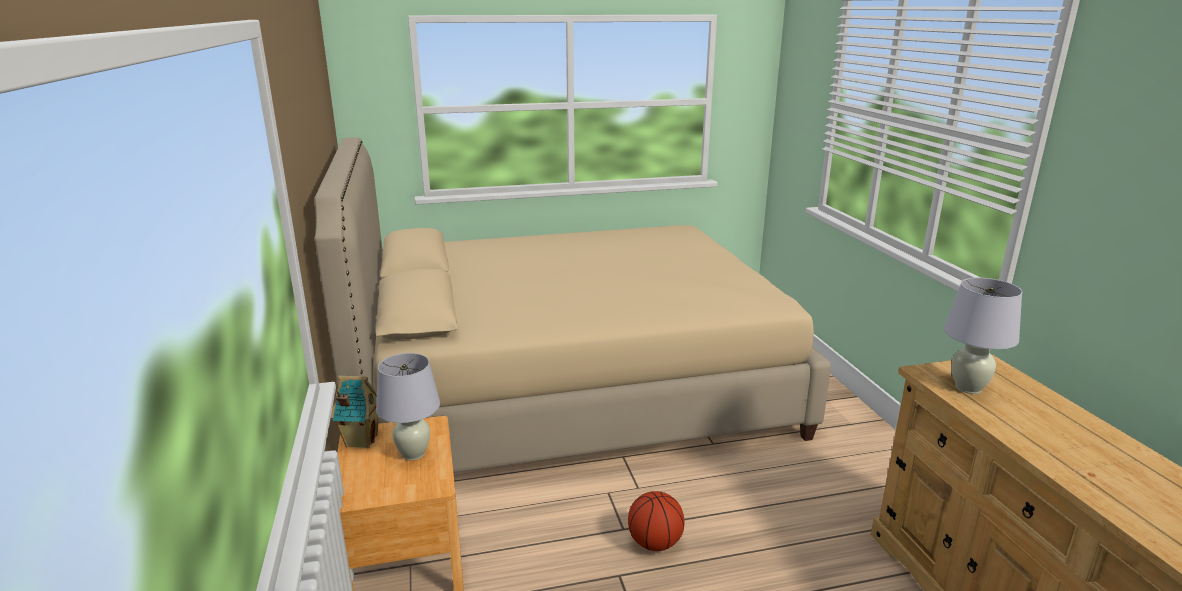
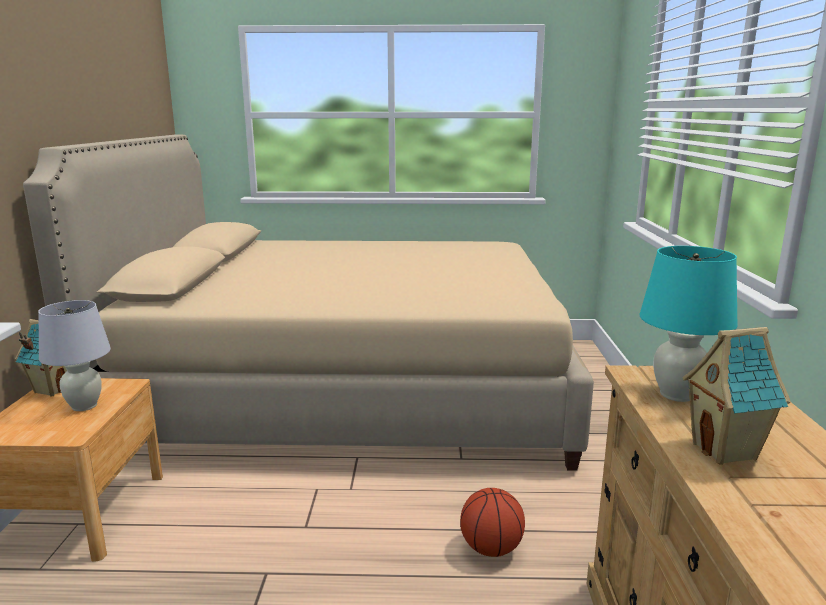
camera: 15 degrees right, 5 degrees down
(654, 543) = (327, 547): basketball -> basketball (490, 549)
(968, 388) = (676, 395): white table lamp -> turquoise table lamp
(1033, 432) = (726, 451): none -> toy house

